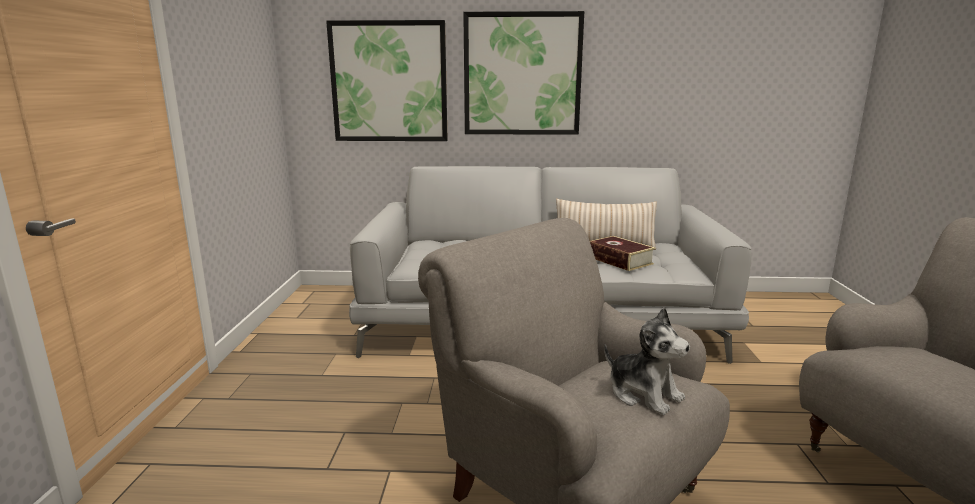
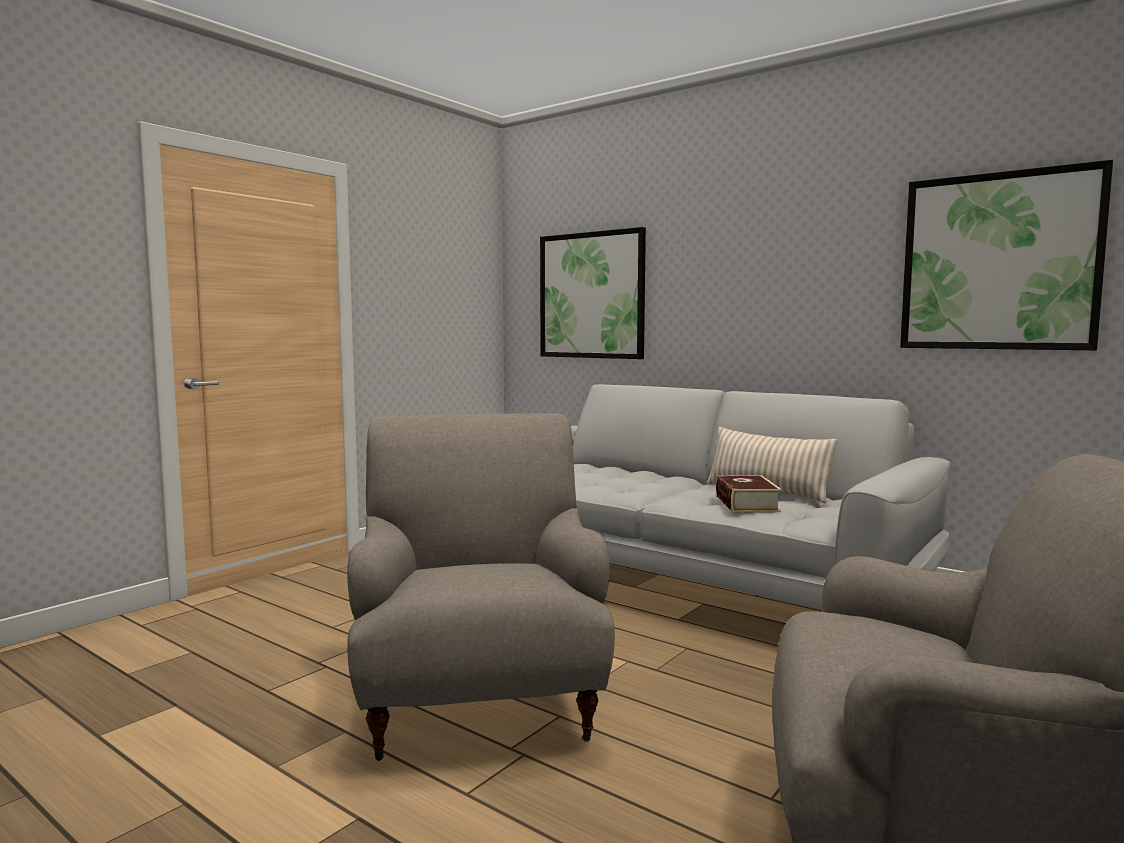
camera: 35 degrees right, 10 degrees down
(522, 74) = (724, 282): picture -> picture (998, 262)
(644, 394) = (486, 577): plush toy -> none

